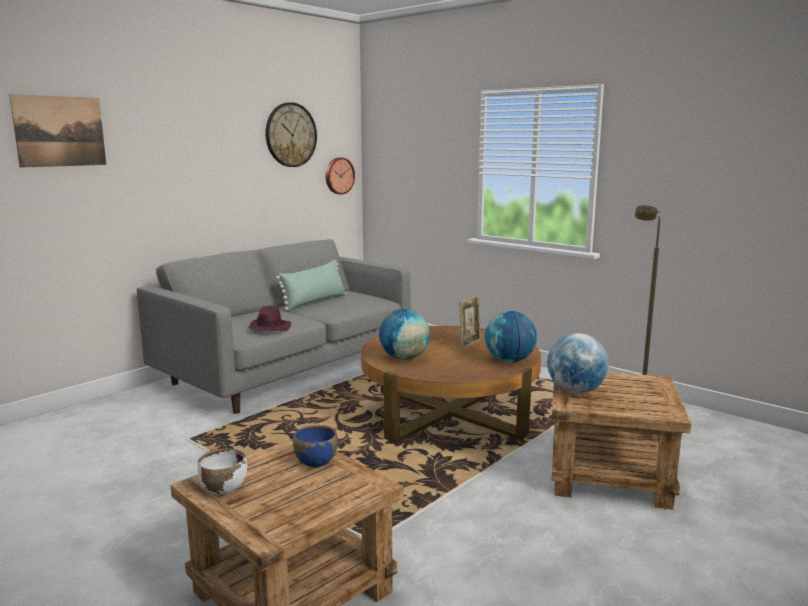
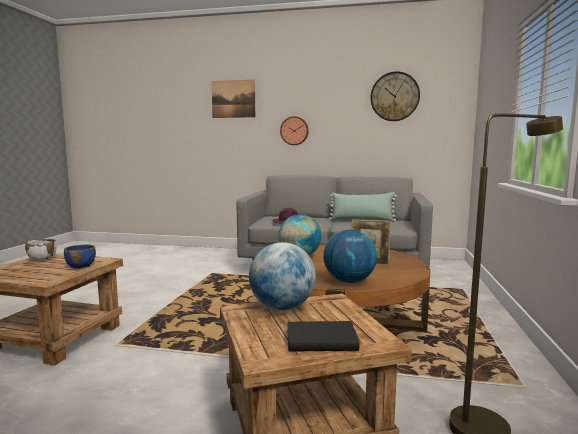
camera: 60 degrees right, 5 degrees down
(339, 176) = (444, 129): wall clock -> wall clock (294, 131)
(649, 394) = (321, 341): none -> black book

